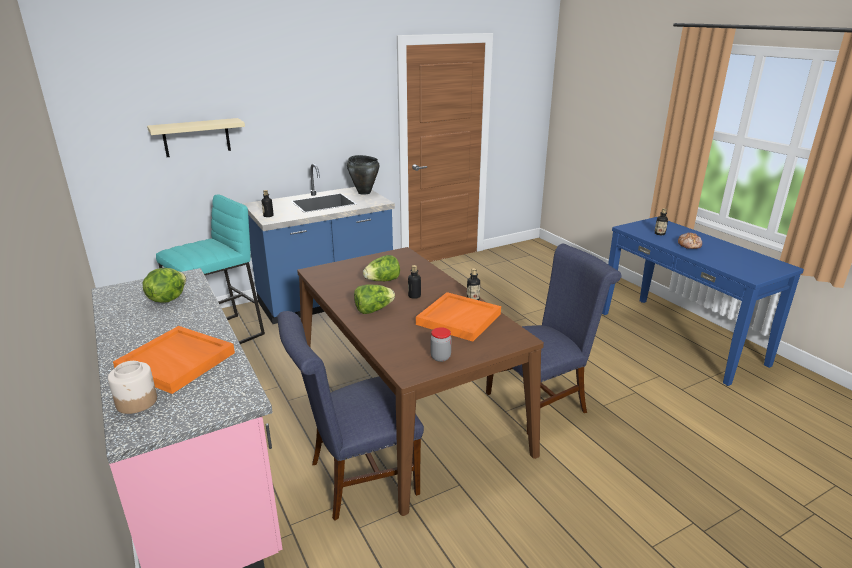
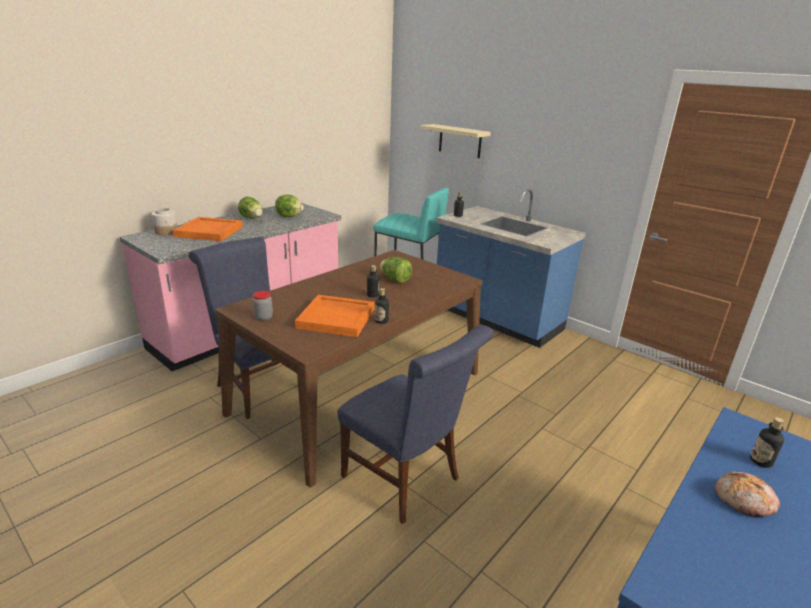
camera: 70 degrees right, 0 degrees up
(364, 192) = (563, 235): black cooking pot -> none
(373, 310) = (337, 283): lettuce -> lettuce (252, 218)

